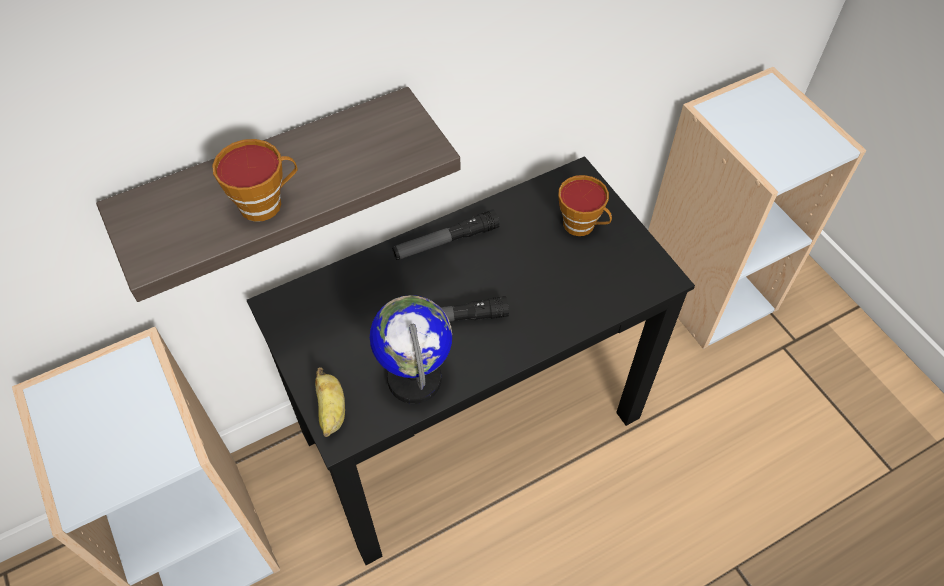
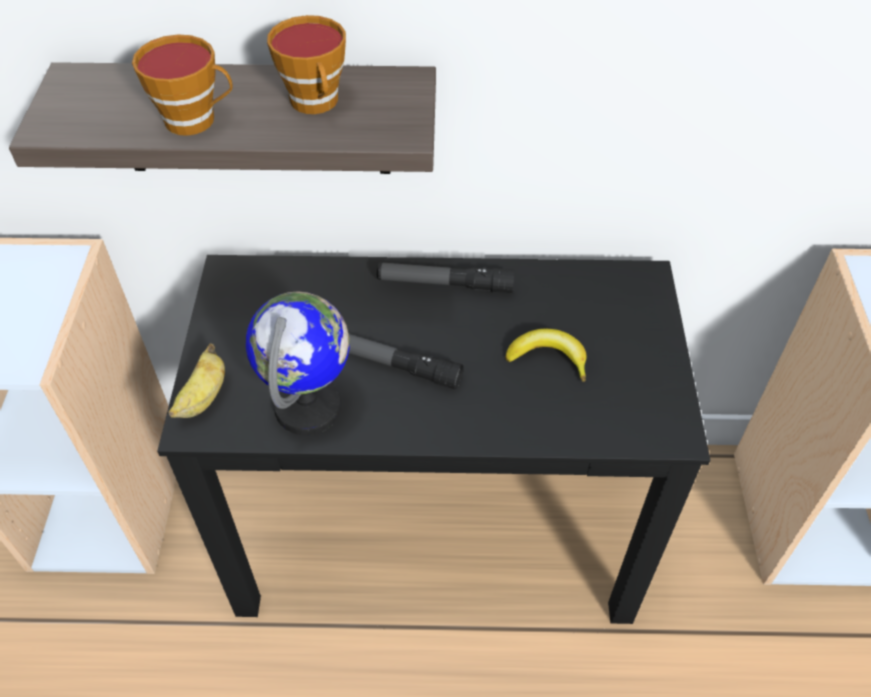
camera: 30 degrees right, 5 degrees down
(553, 264) = (548, 358): none -> banana
(582, 225) = (613, 332): cup -> cup (317, 103)

